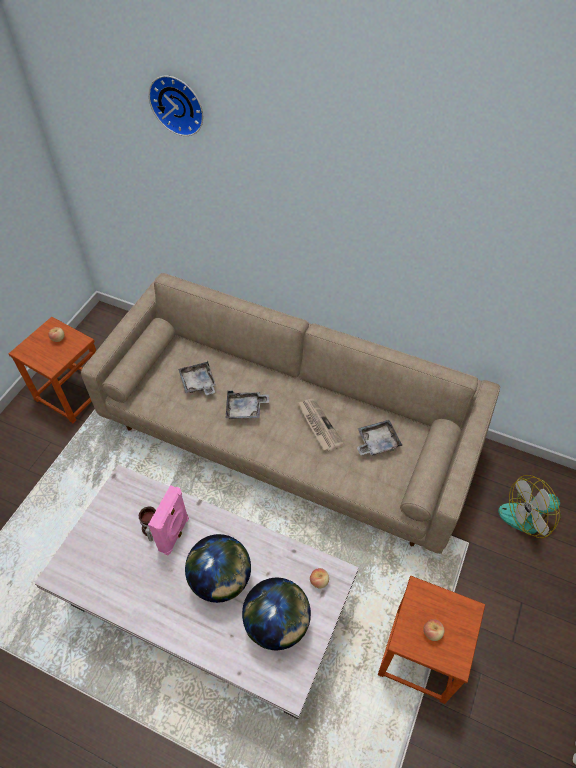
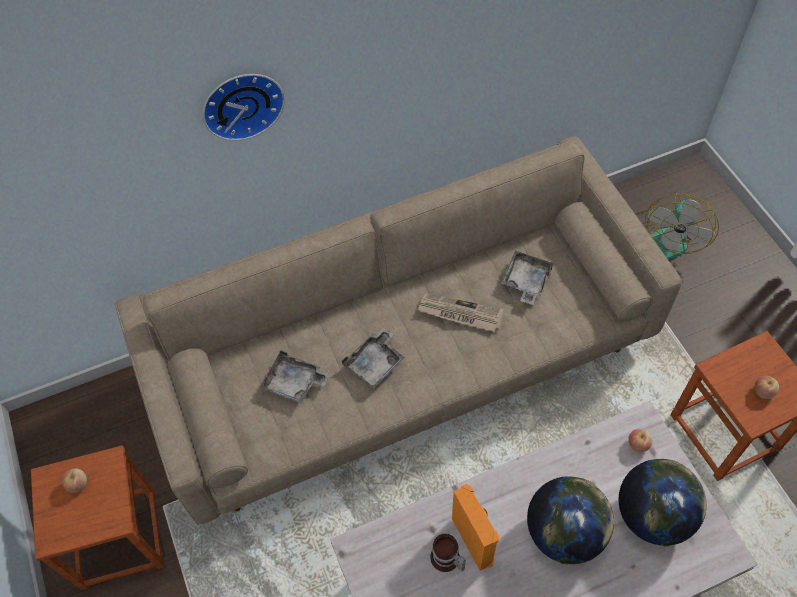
camera: 45 degrees left, 5 degrees up
(175, 534) = (474, 540): pink speaker -> orange speaker
(178, 104) = (83, 58): wall clock -> wall clock (241, 103)

